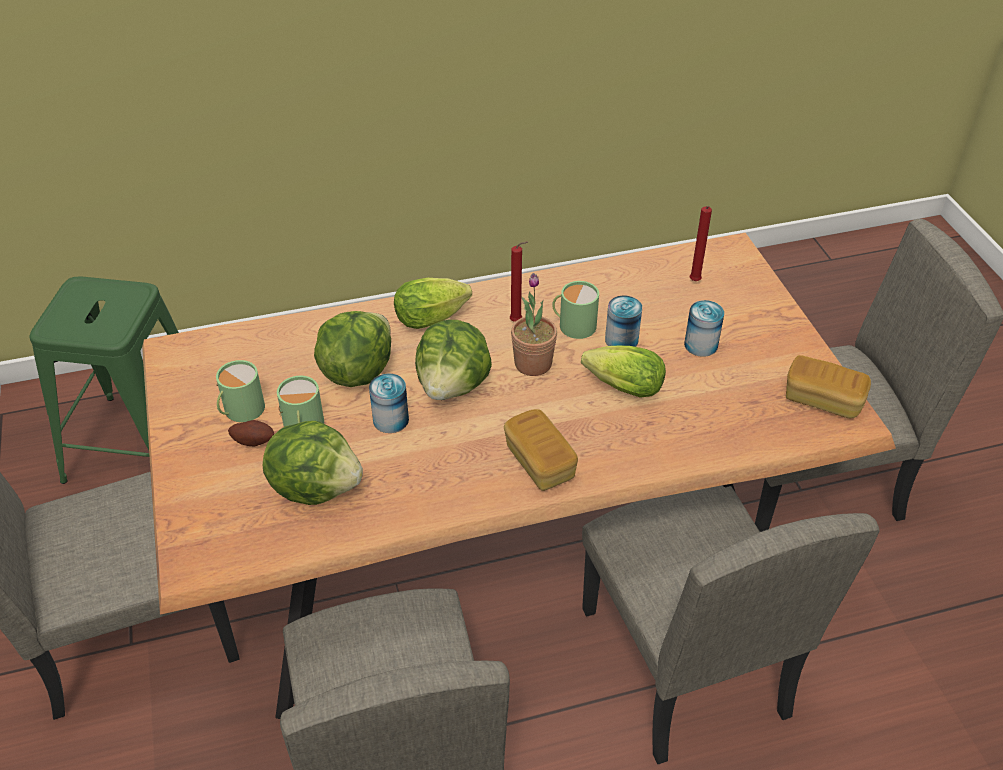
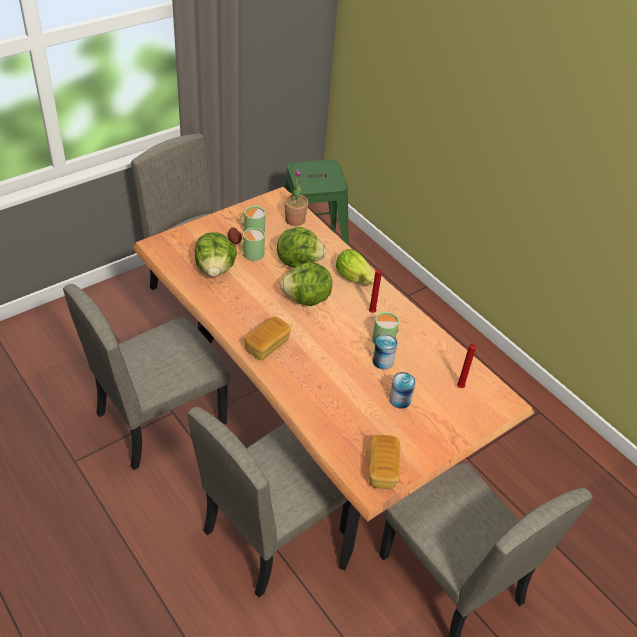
camera: 65 degrees right, 0 degrees up
(390, 420) = (270, 282): can -> none
(533, 363) = (341, 327): potted plant -> potted plant (295, 220)
(619, 387) = (342, 368): lettuce -> none

